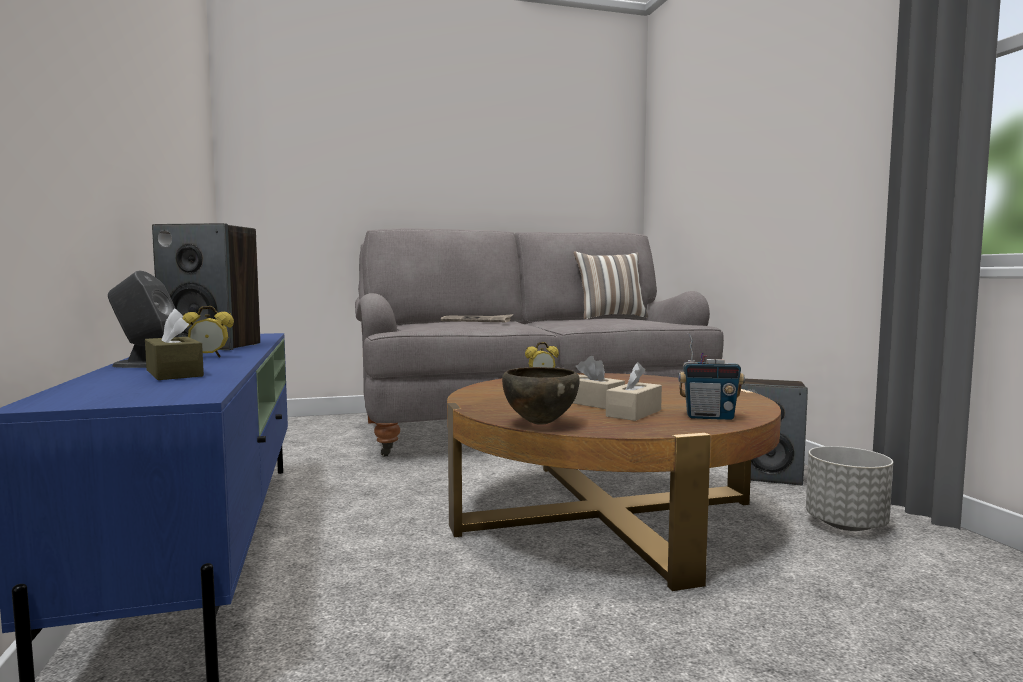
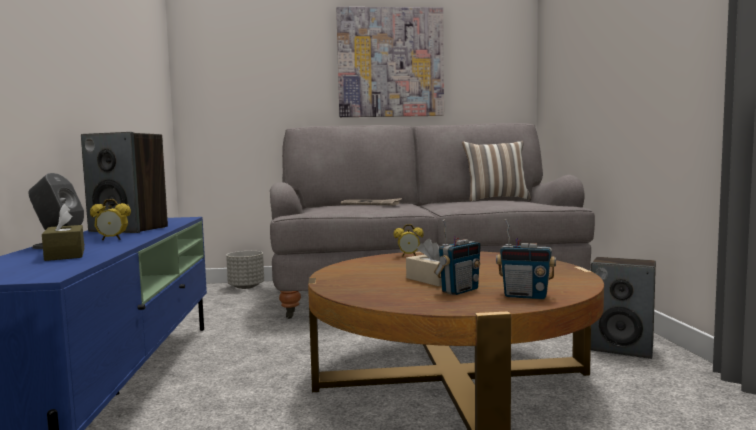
camera: 10 degrees right, 0 degrees up
(485, 158) = (390, 63): none -> picture
(540, 424) = (367, 299): brown bowl -> none
(634, 413) = (459, 291): beige tissue box -> radio
(845, 524) = (677, 399): grey planter -> grey planter (246, 287)

